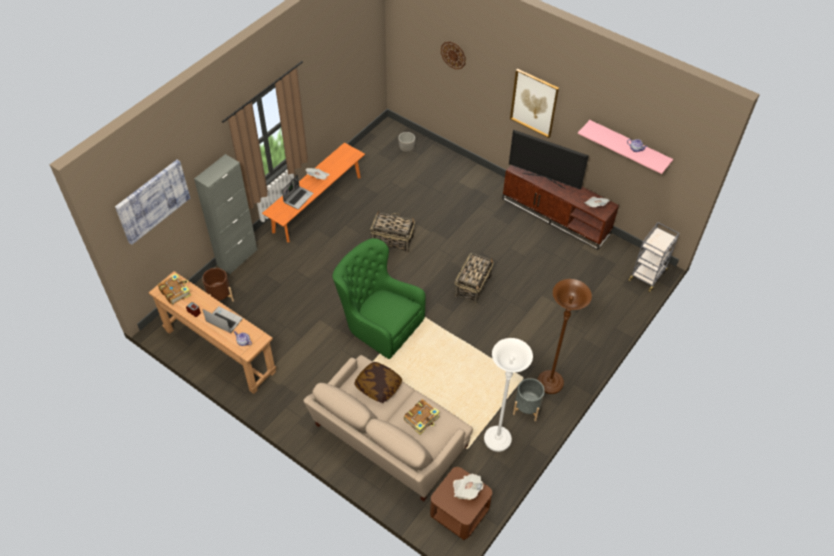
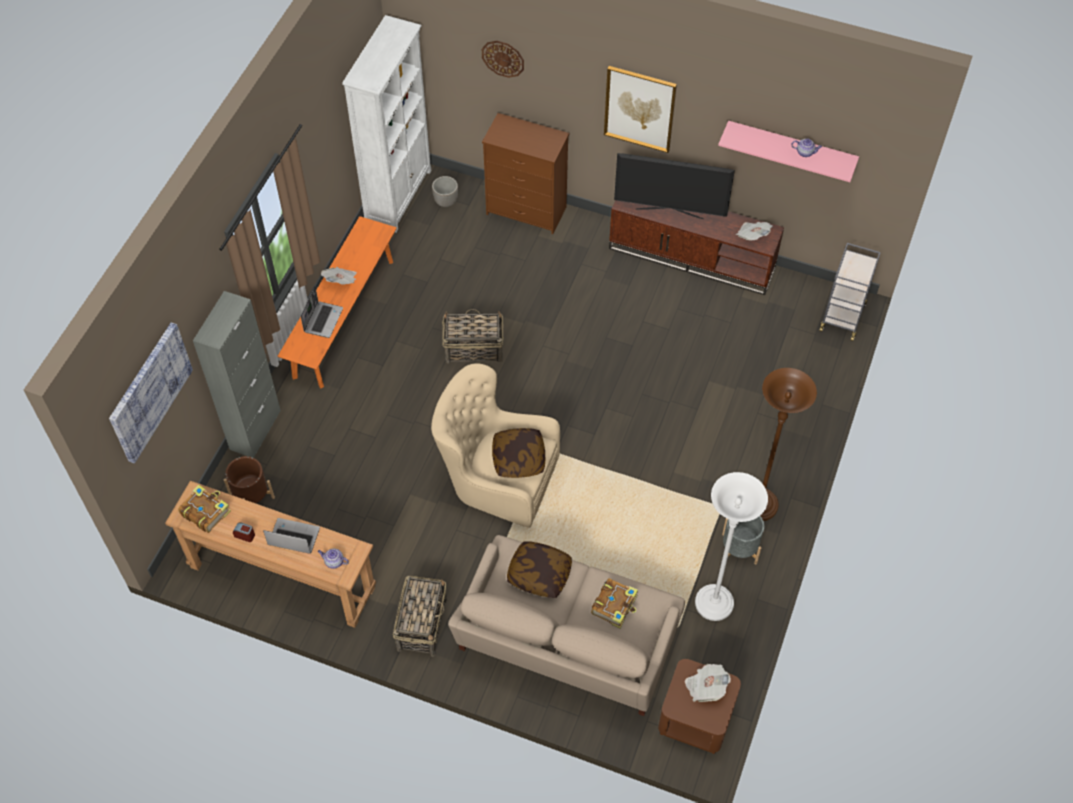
camera: 15 degrees left, 5 degrees up
(378, 140) = (399, 196): none -> white bookcase
(378, 324) = (496, 479): green armchair -> beige armchair
(391, 310) = (519, 458): none -> pillow
(456, 165) = (526, 211): none -> brown dresser
(473, 285) = (610, 390): basket -> basket (422, 623)

